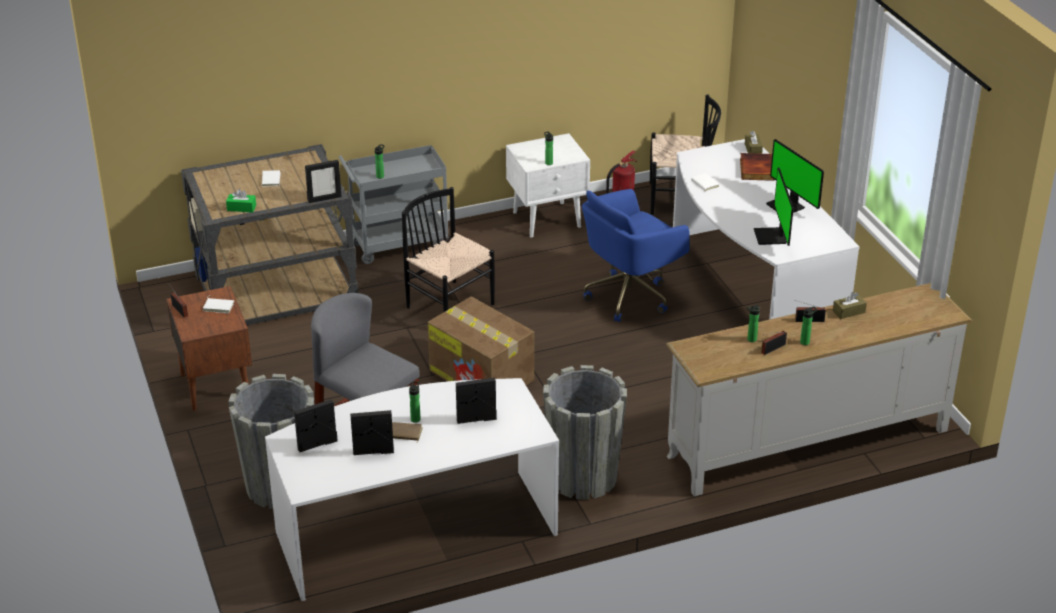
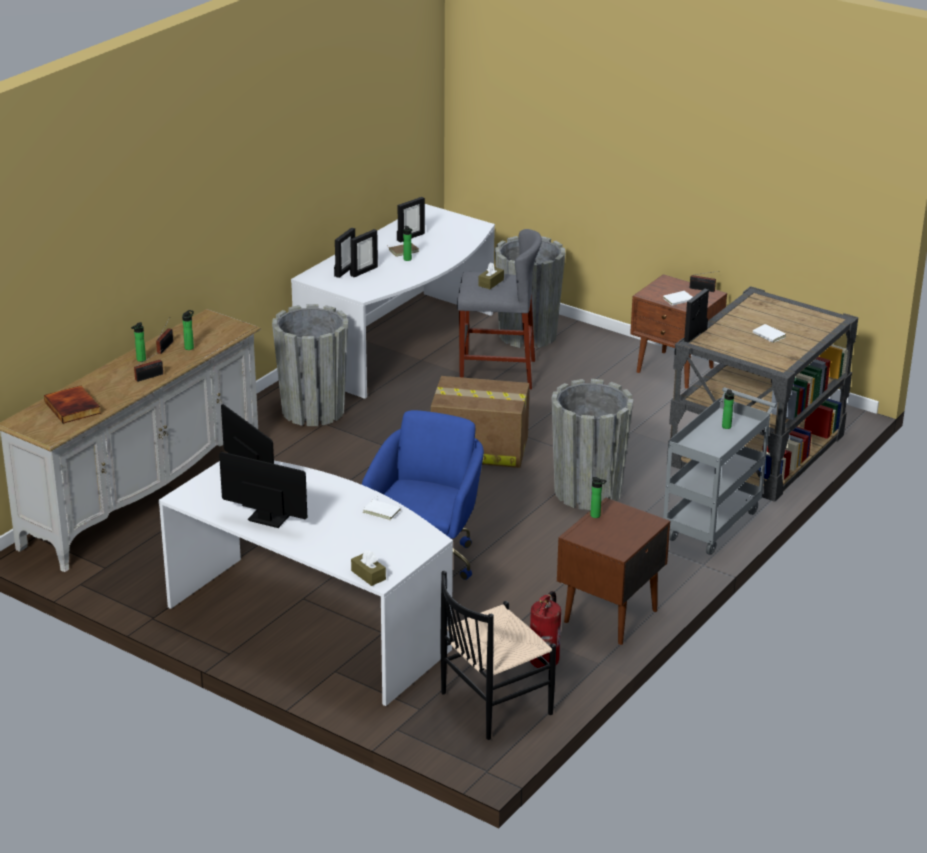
camera: 145 degrees right, 5 degrees down
(241, 208) = (747, 306): green tissue box -> none
(317, 445) = (453, 229): picture frame -> picture frame (345, 270)
(448, 304) = (588, 492): black chair -> grey planter
(548, 219) = (609, 616): white nightstand -> brown nightstand
(756, 169) = (342, 550): book -> book (73, 407)
(848, 312) = (117, 394): brown tissue box -> brown tissue box (491, 283)

